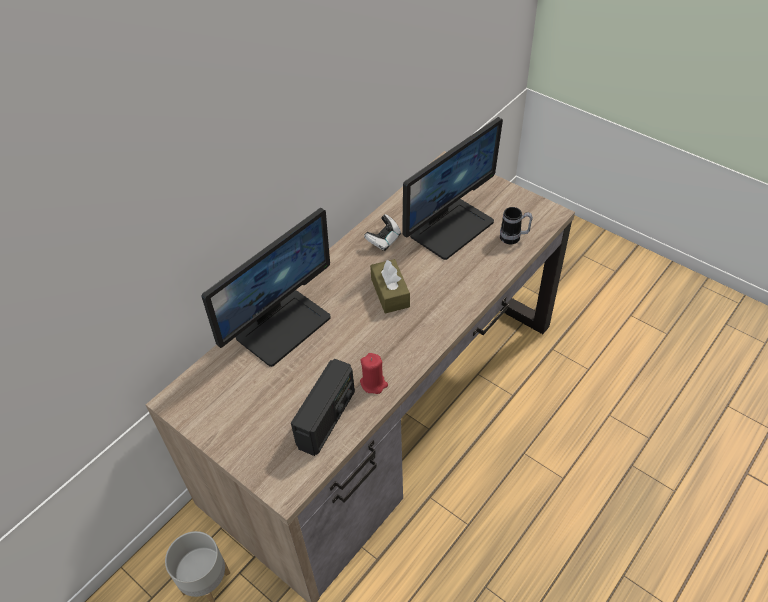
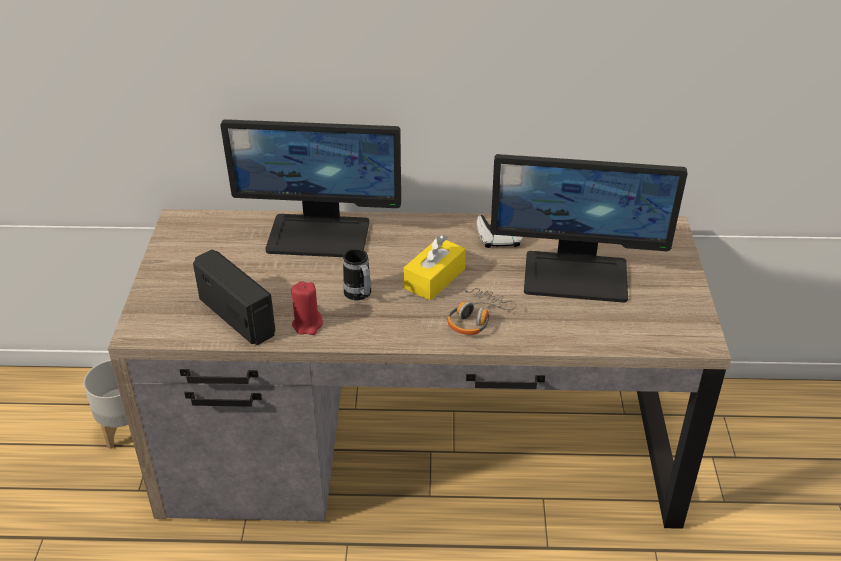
camera: 50 degrees right, 10 degrees down
(327, 419) = (238, 316): radio -> radio turned 120 degrees counterclockwise
(390, 293) = (434, 278): brown tissue box -> yellow tissue box
(447, 295) = (476, 318): none -> headphones
(514, 238) = (621, 328): mug -> mug (359, 295)

